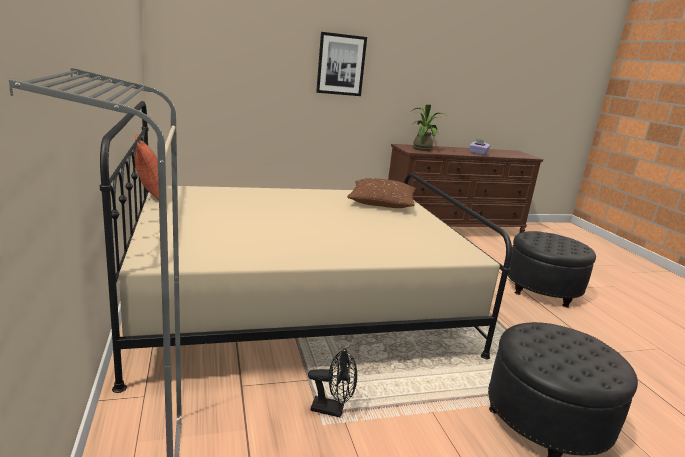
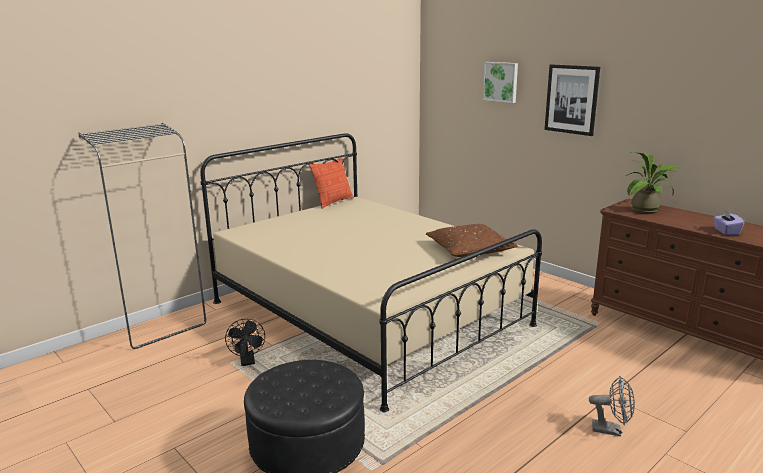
camera: 65 degrees right, 0 degrees up
(265, 45) = (501, 82): none -> picture
(542, 290) = (611, 430): black ottoman -> grey fan

